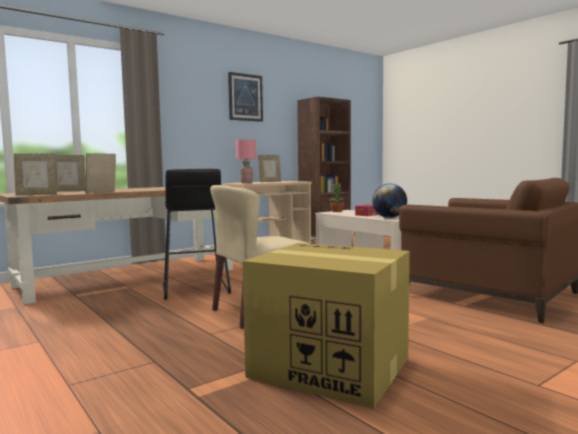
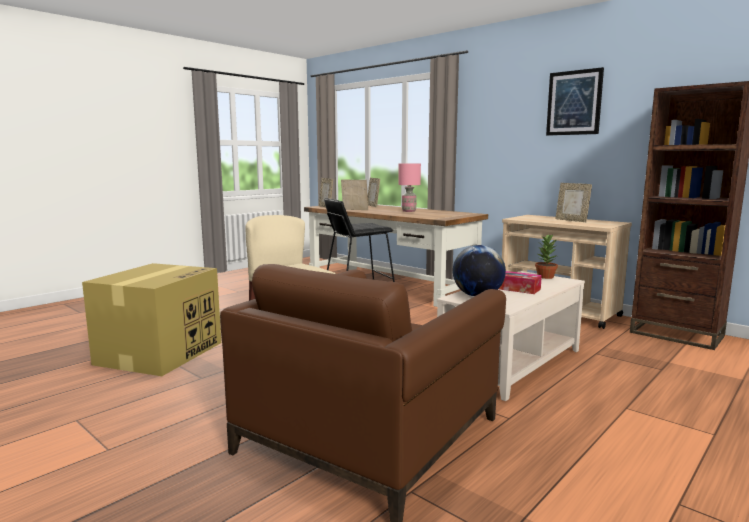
camera: 80 degrees right, 5 degrees up
(247, 183) = (528, 218): pink table lamp -> pink table lamp (409, 211)

